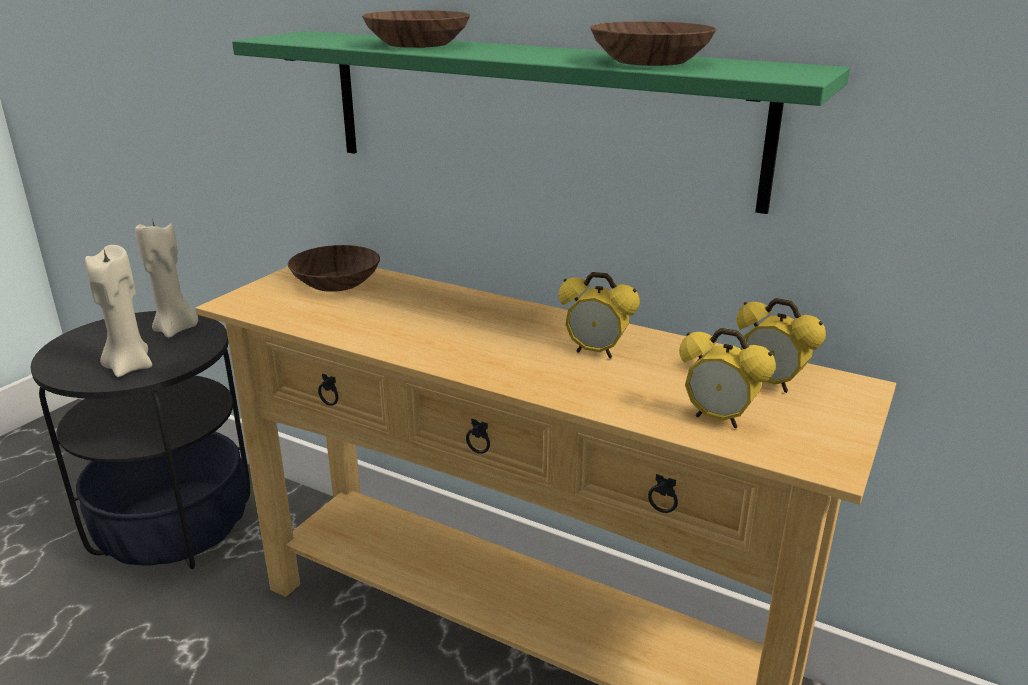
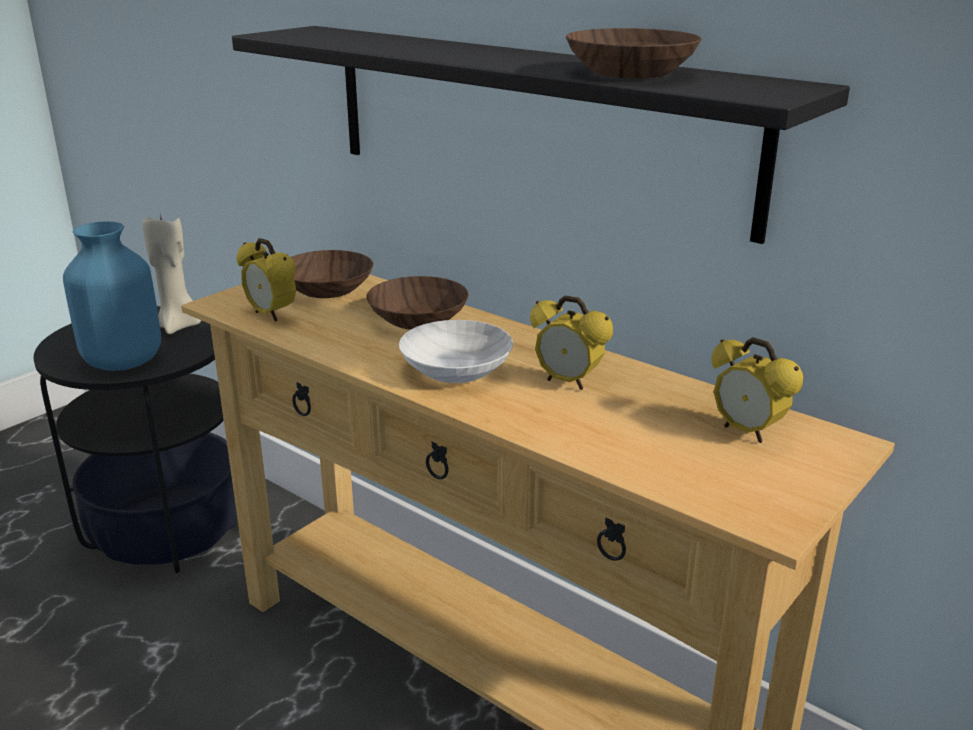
camera: 10 degrees right, 0 degrees up
(129, 367) = (124, 361): beige candle -> blue vase
(416, 44) = (408, 45): brown bowl -> brown bowl (417, 318)
(485, 349) = (453, 369): none -> white bowl
(533, 114) = (529, 122): green shelf -> black shelf
(718, 419) = (671, 464): alarm clock -> alarm clock (271, 315)

